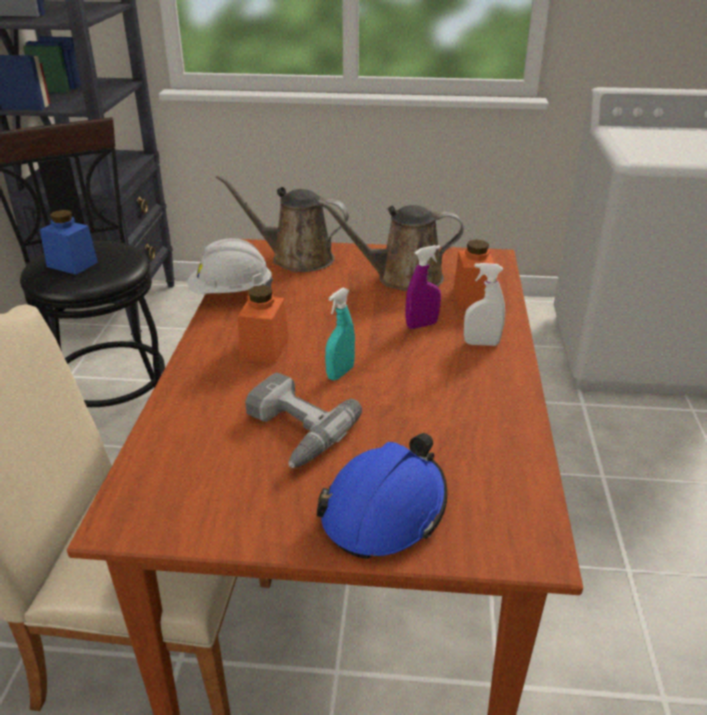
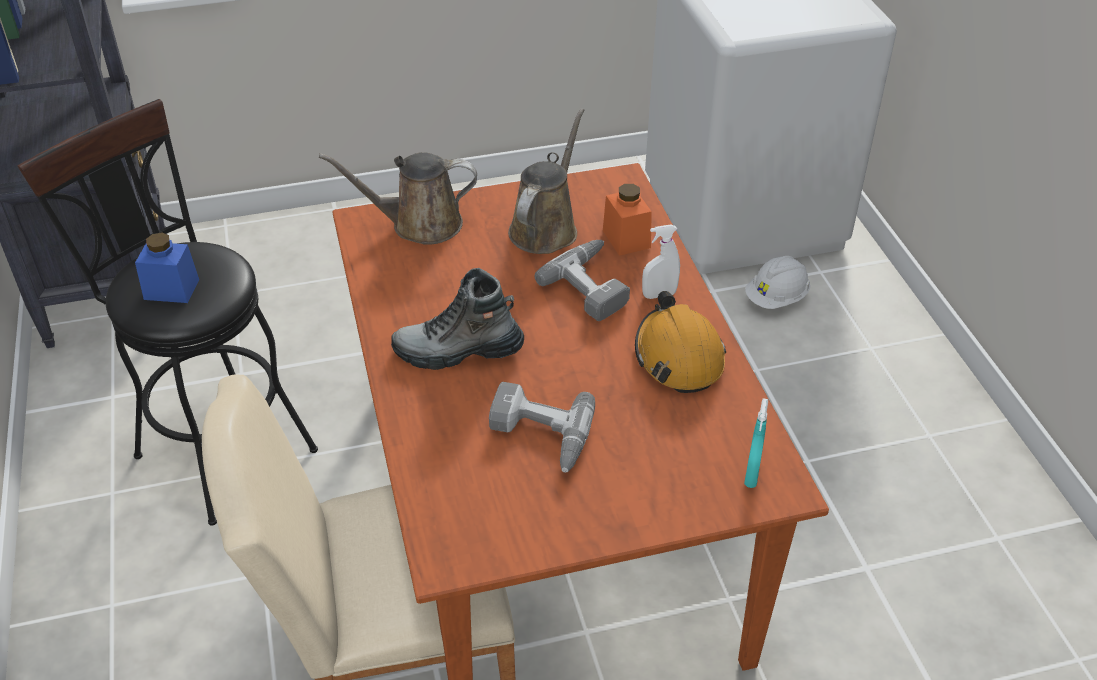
camera: 20 degrees left, 10 degrees up
(231, 293) = (379, 289): white hard hat -> white hard hat (776, 298)
(264, 348) = (458, 351): orange jar -> boot
(340, 373) = (547, 361): turquoise spray bottle -> turquoise spray bottle (751, 475)
(385, 510) = (657, 488): blue hard hat -> none
(403, 278) = (546, 228): brown watering can -> brown watering can turned 135 degrees clockwise
(422, 325) = (594, 285): purple spray bottle -> power drill
(474, 396) = (678, 356): none -> orange hard hat

